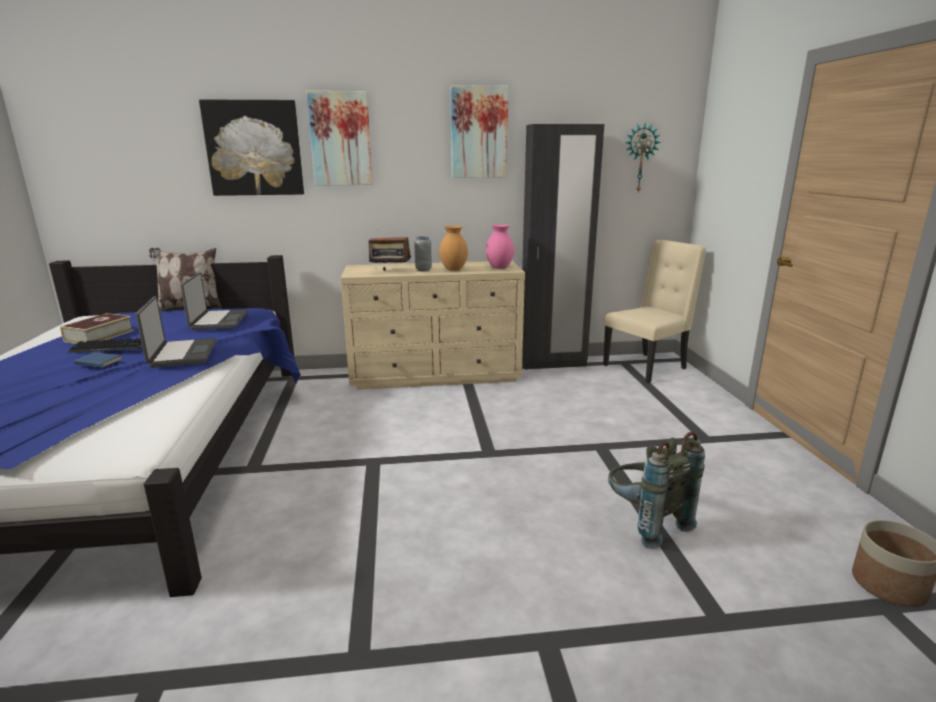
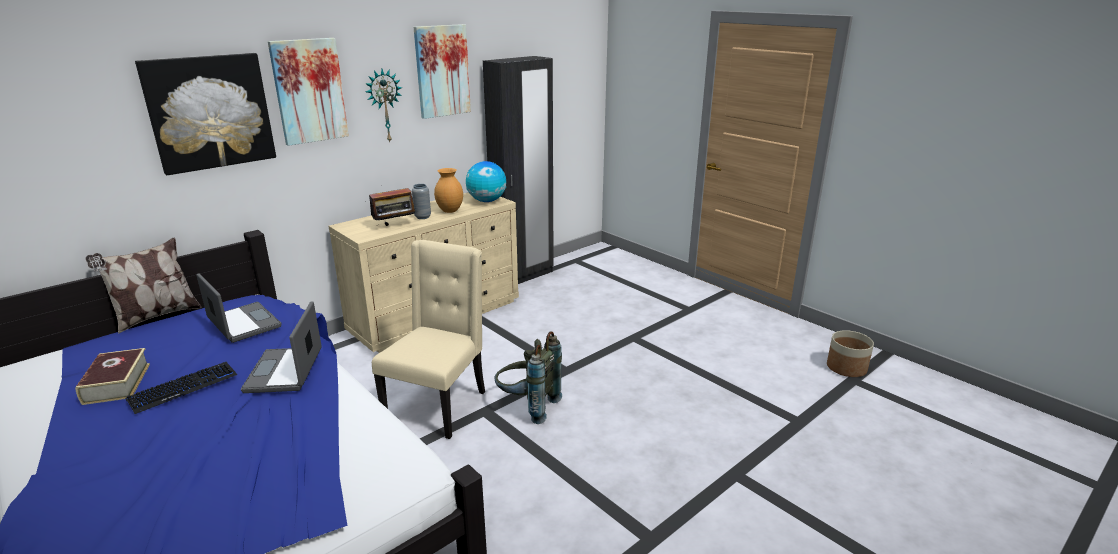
camera: 35 degrees left, 5 degrees up
(97, 363) = (203, 411): blue book -> none
(182, 354) = (286, 371): laptop -> laptop turned 135 degrees counterclockwise
(499, 268) = (487, 201): pink vase -> globe
(640, 158) = (568, 81): wall clock -> wall clock (384, 106)
(644, 523) = (712, 381): grey backpack -> grey backpack (527, 406)
(646, 367) = (596, 260): beige chair -> beige chair (438, 405)

